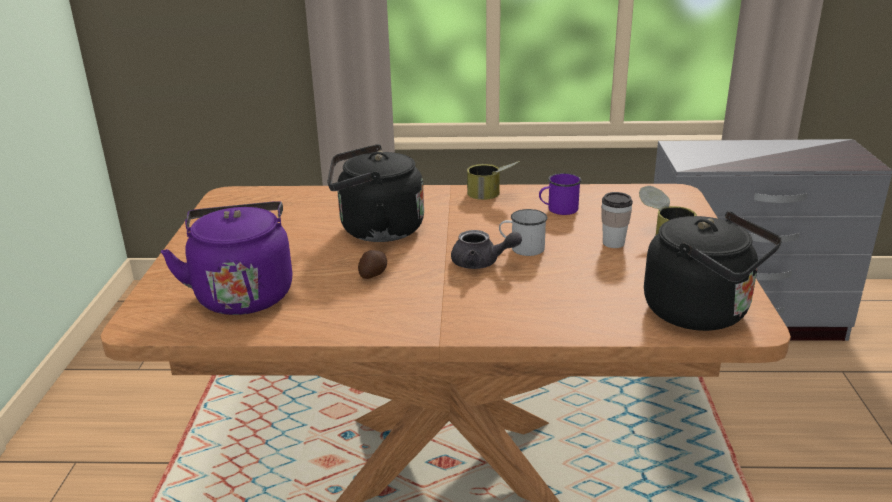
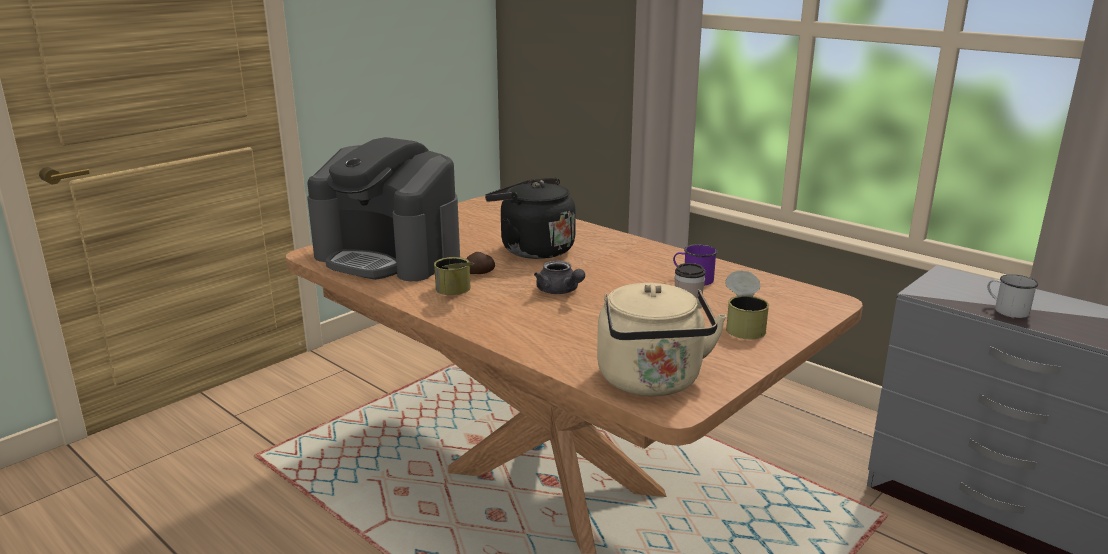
camera: 40 degrees right, 5 degrees down
(243, 293) = (389, 257): purple kettle -> coffee machine
(492, 195) = (662, 254): can -> can (455, 292)
(522, 248) = (608, 293): white mug -> white mug (1006, 310)
(702, 313) = (652, 382): black kettle -> beige kettle

